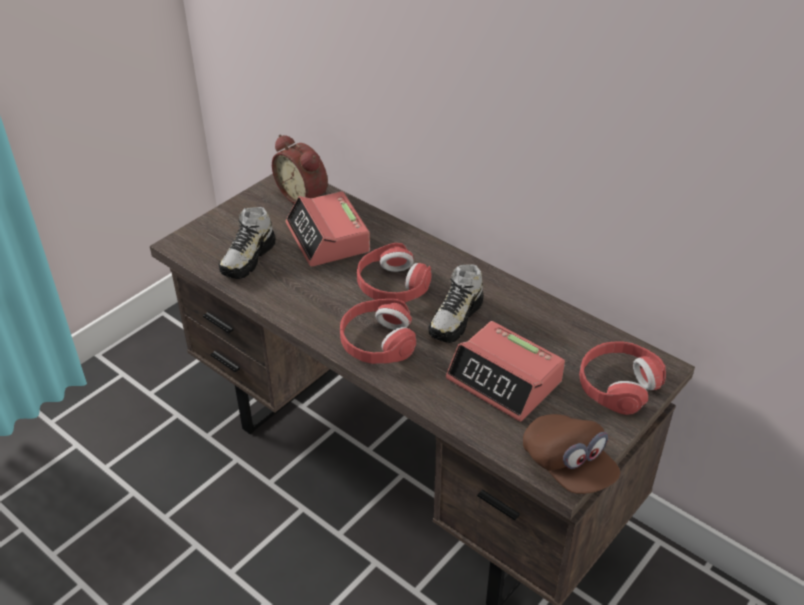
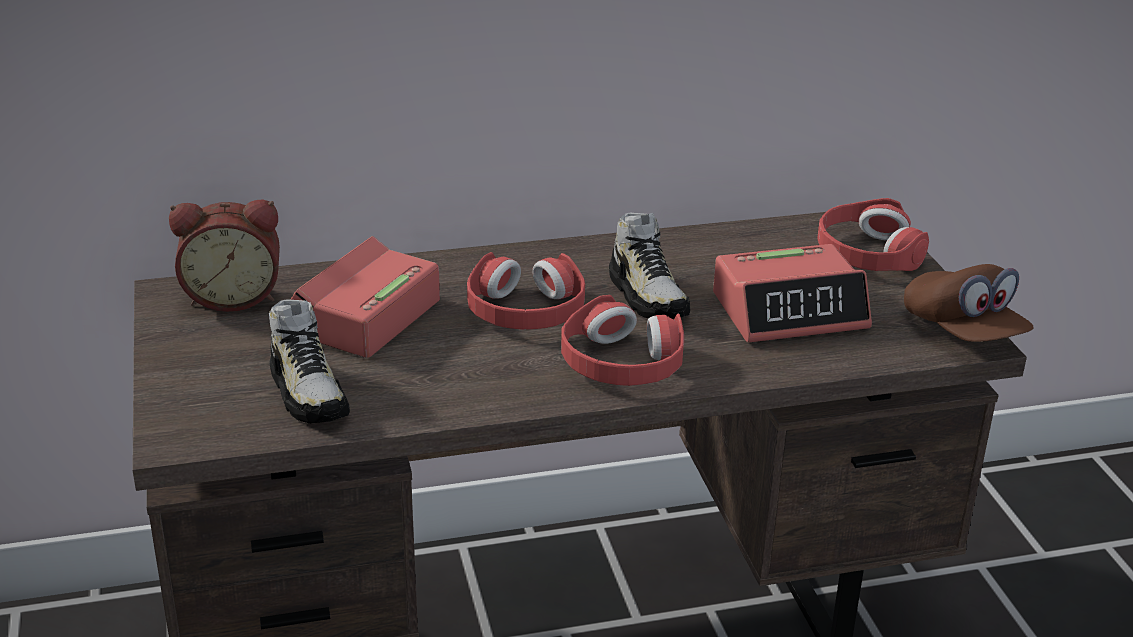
camera: 55 degrees left, 10 degrees down
(328, 238) = (360, 316): alarm clock -> alarm clock turned 105 degrees clockwise
(568, 466) = (963, 332): brown cap -> brown cap turned 60 degrees clockwise

